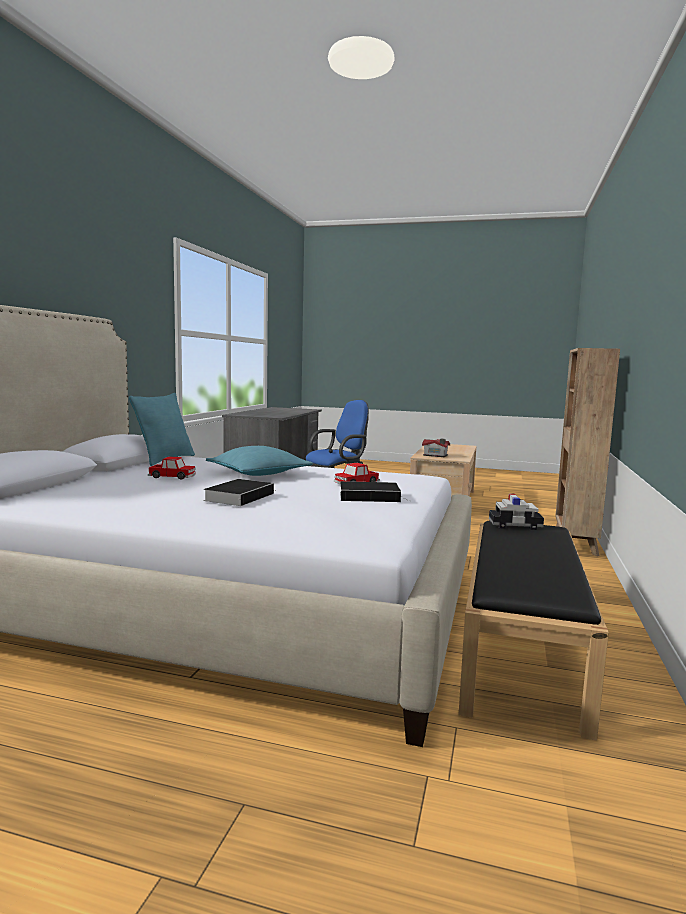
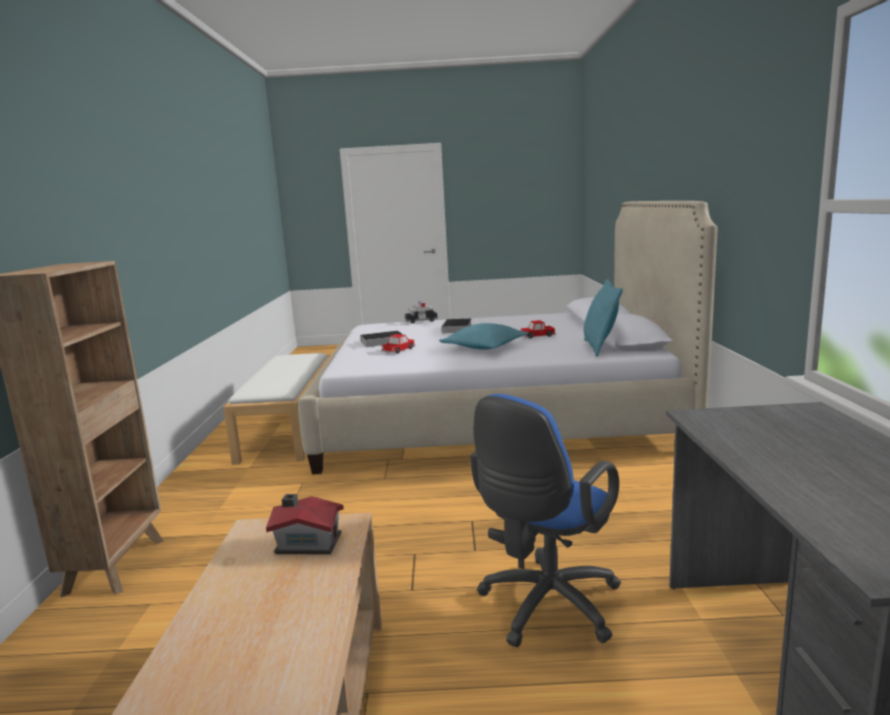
camera: 165 degrees right, 5 degrees up
(515, 525) = (274, 388): toy car -> toy car (421, 321)
(520, 645) = (290, 428): black bench -> white bench

